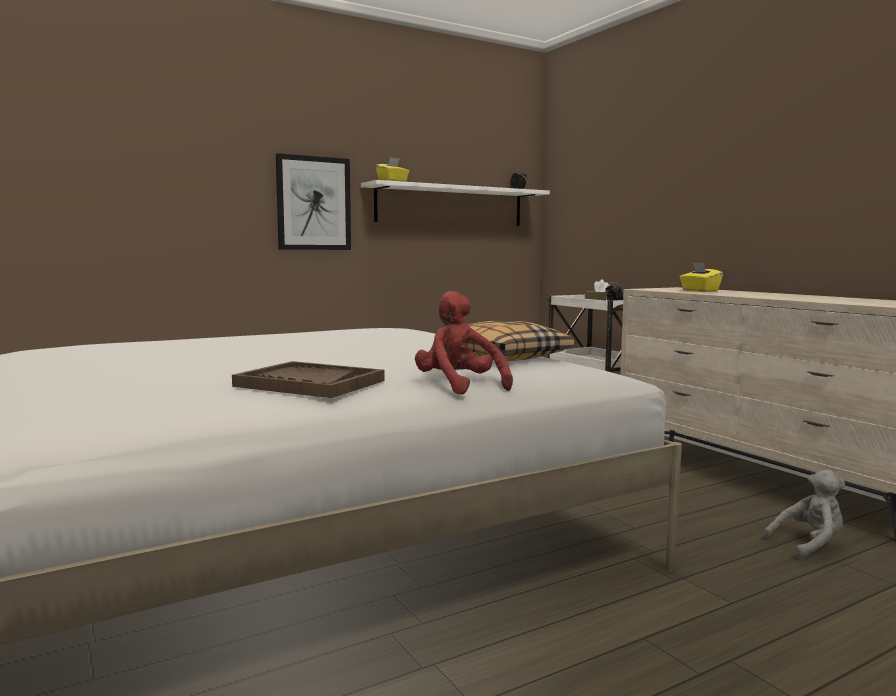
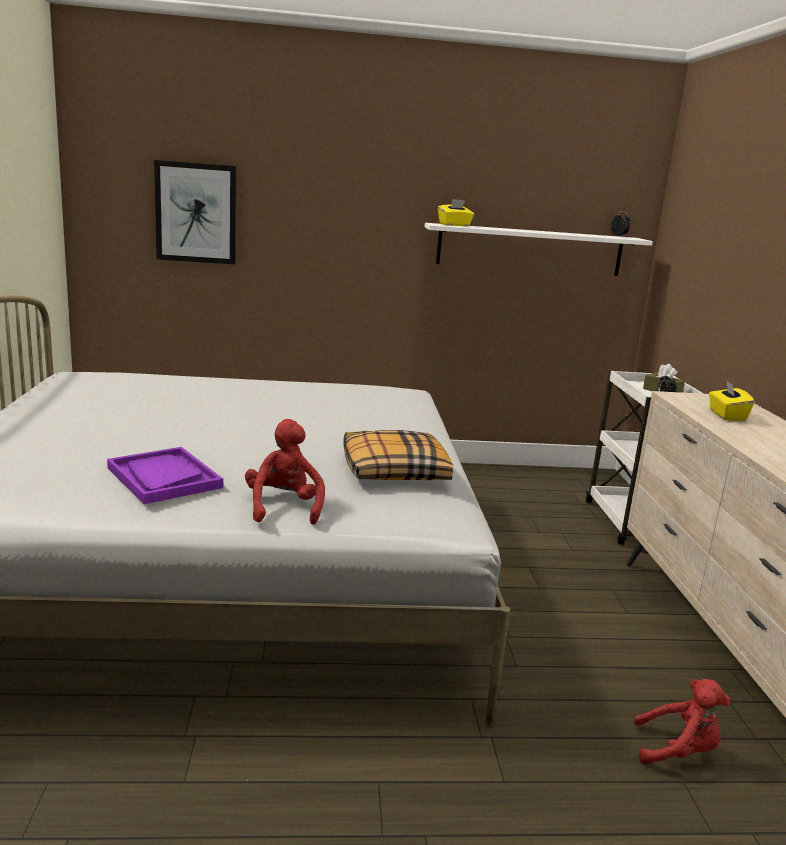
camera: 25 degrees right, 10 degrees up
(309, 383) = (163, 477): brown tray -> purple tray
(313, 203) = (371, 242): picture -> picture (196, 213)
(809, 545) = (678, 751): grey plush toy -> red plush toy

